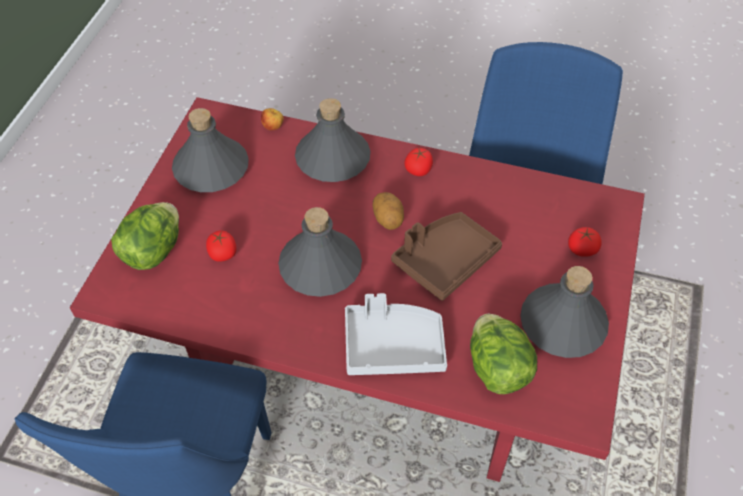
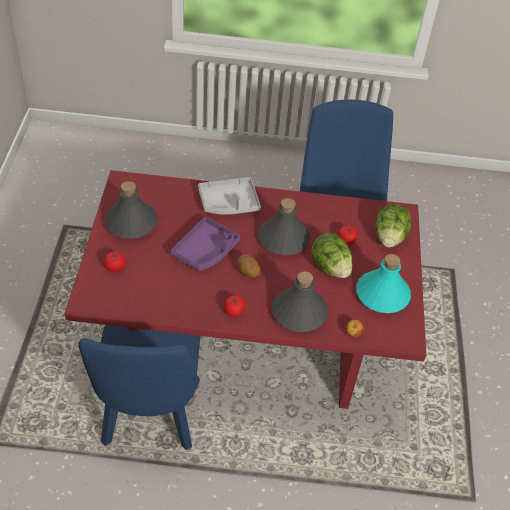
camera: 165 degrees right, 5 degrees down
(211, 169) = (382, 294): grey bottle -> turquoise bottle
(445, 260) = (206, 251): brown tray -> purple tray
(497, 368) = (169, 198): lettuce -> lettuce (330, 267)

